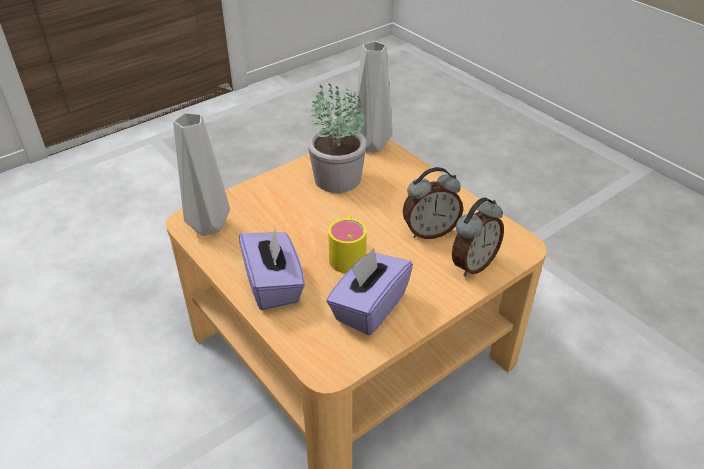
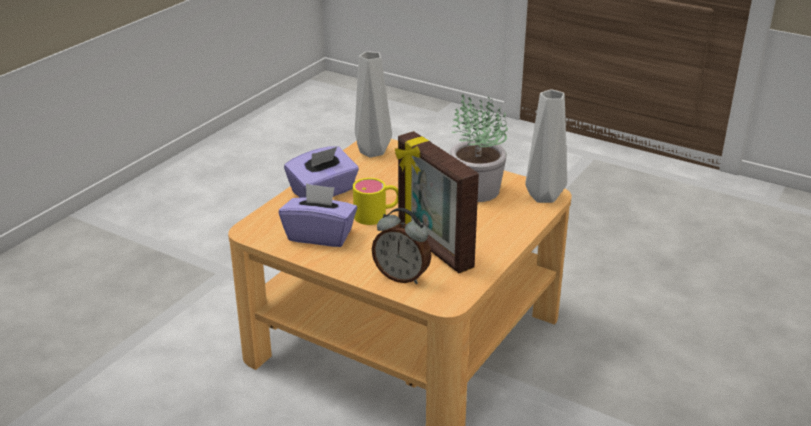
camera: 70 degrees right, 10 degrees down
(429, 231) = (433, 248): alarm clock -> picture frame

